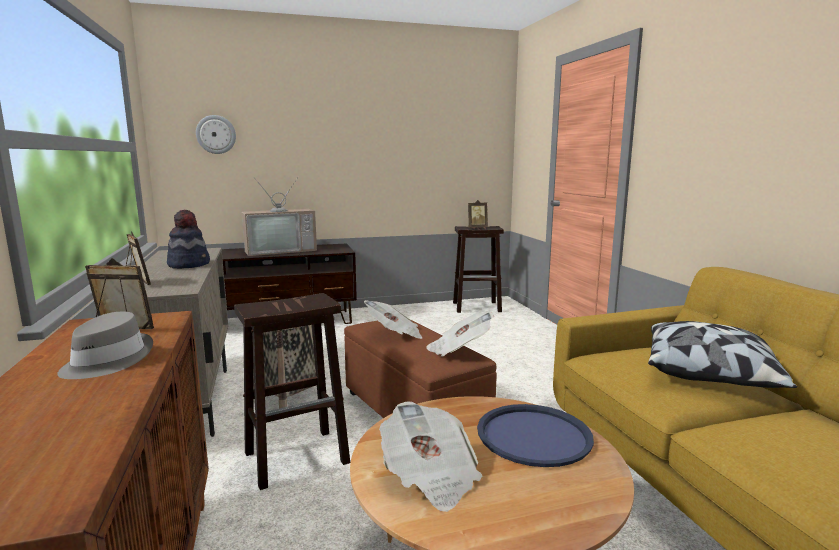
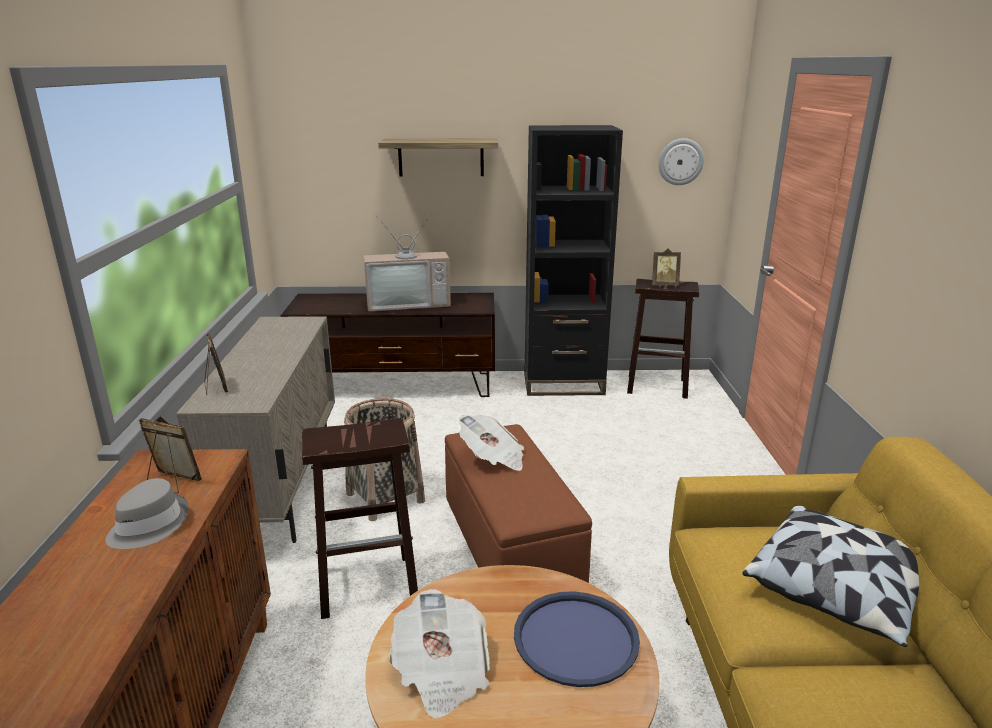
camera: 15 degrees right, 10 degrees up
(189, 264) = (280, 352): hat -> none
(216, 134) = (338, 156): wall clock -> wall clock (680, 161)
(302, 136) = (441, 157): none -> shelf
(407, 311) = (563, 384): none -> black bookcase
(459, 350) = (554, 495): newspaper -> none

